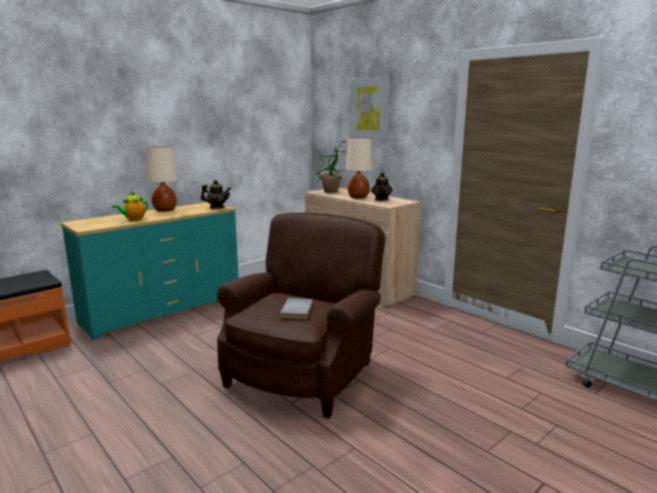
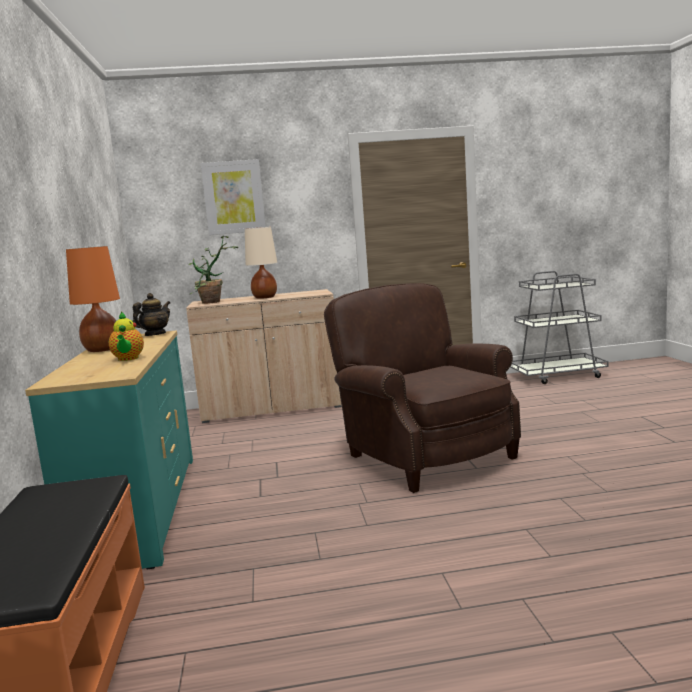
camera: 55 degrees left, 5 degrees down
(165, 210) = (102, 350): beige table lamp -> orange table lamp
(298, 310) = (450, 373): grey book -> none
(381, 199) = (293, 294): teapot -> none

